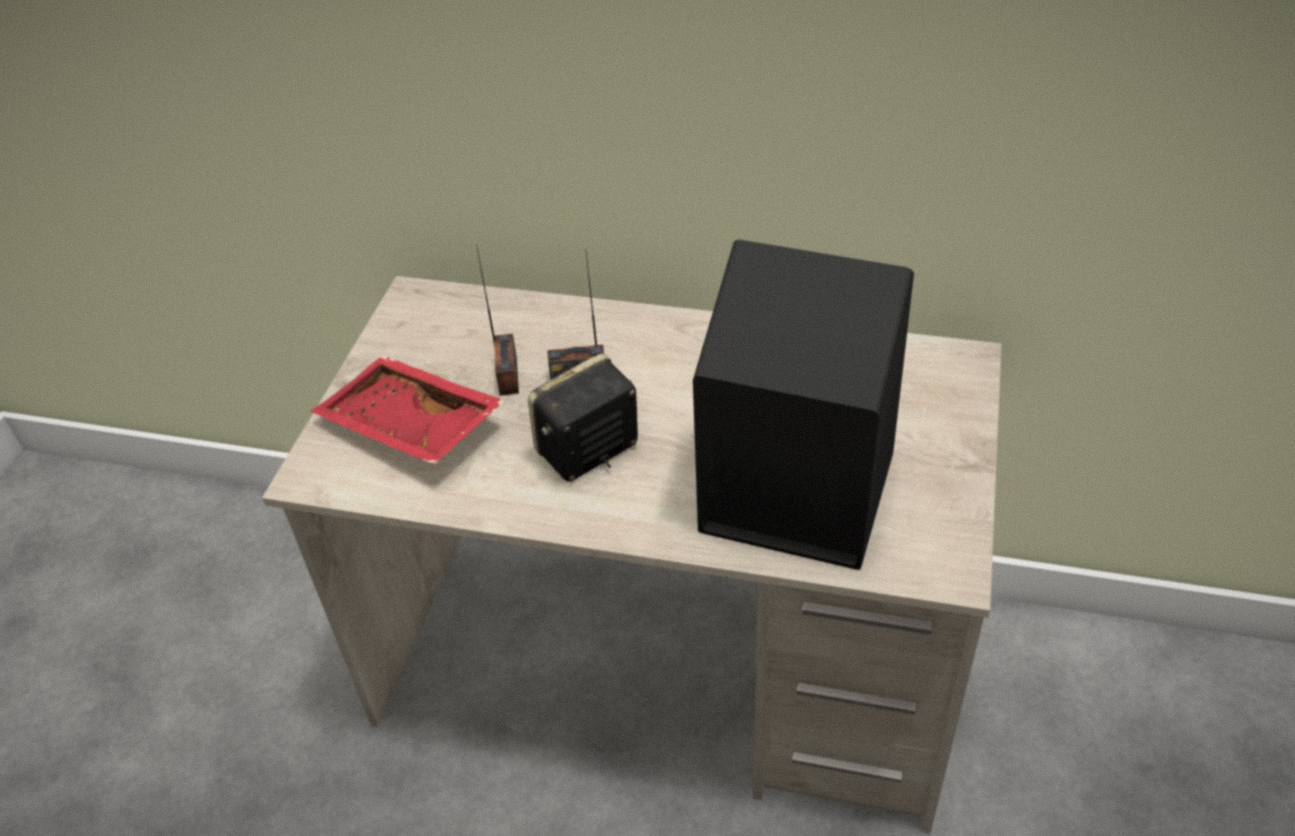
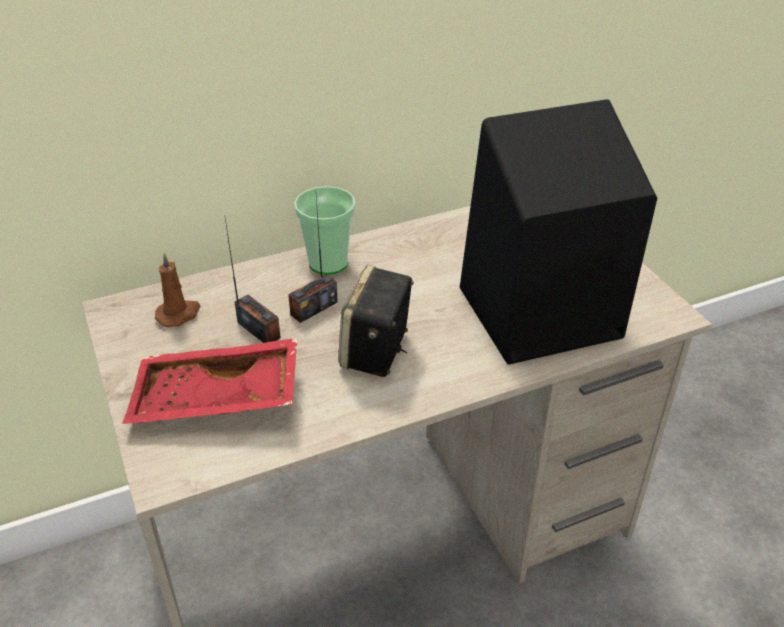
camera: 40 degrees left, 5 degrees down
(458, 326) = (179, 314): none -> brown candle
(641, 332) = (328, 263): none -> cup

